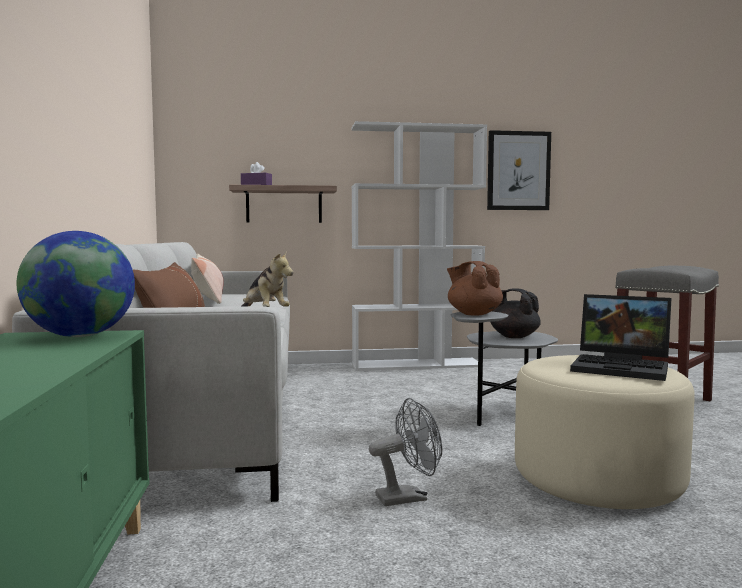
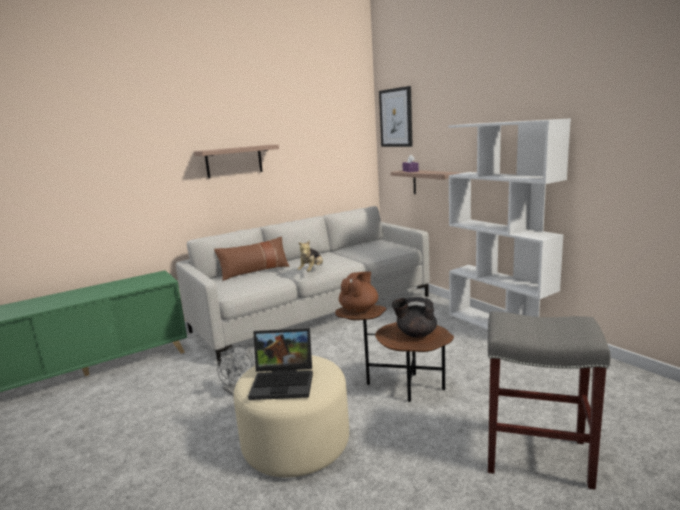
camera: 65 degrees right, 10 degrees up
(67, 98) = (234, 161): none -> shelf
(80, 336) = (158, 279): globe -> none
(208, 299) = (352, 248): pillow -> none
(501, 415) = (400, 386): grey side table -> brown side table
(513, 336) = (415, 334): black teapot -> black teapot turned 90 degrees counterclockwise
(518, 171) = (618, 160): picture -> picture (396, 118)
(623, 367) = (284, 382): laptop -> laptop turned 90 degrees counterclockwise

